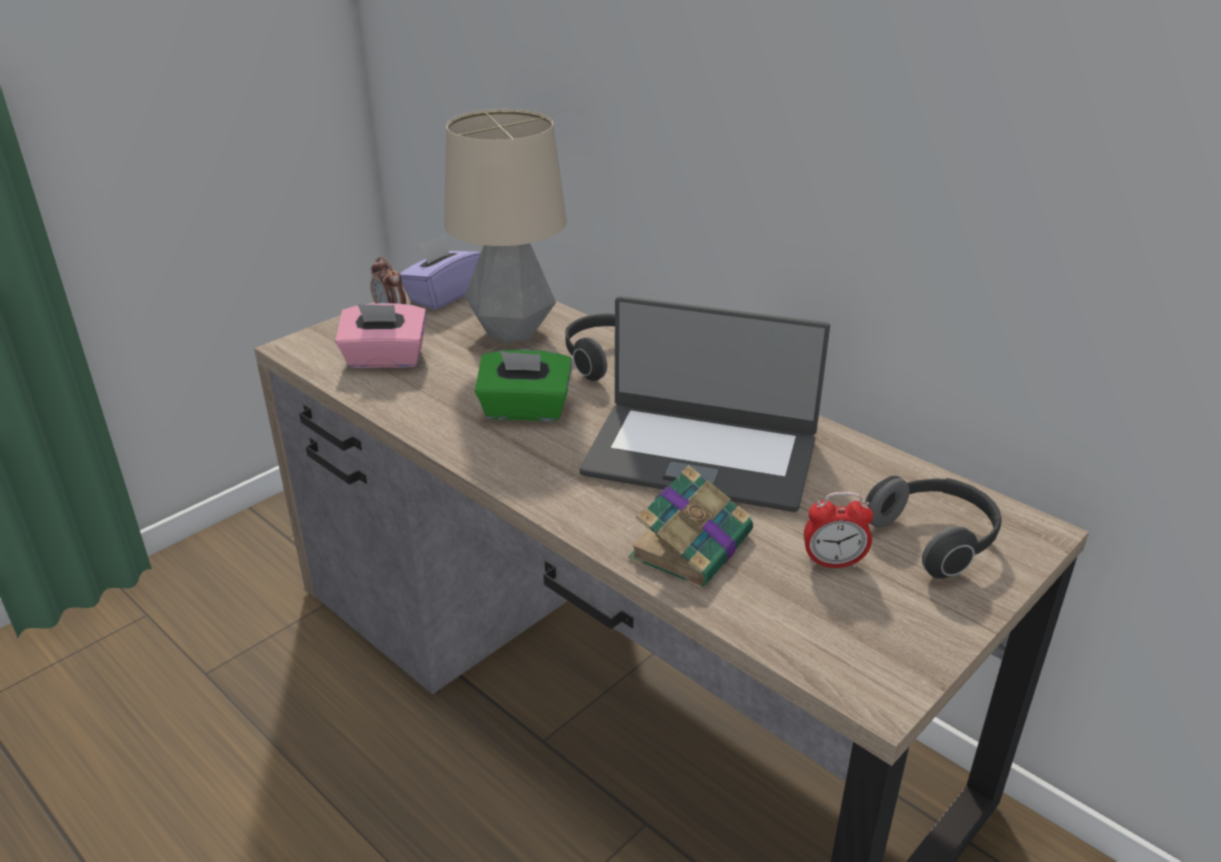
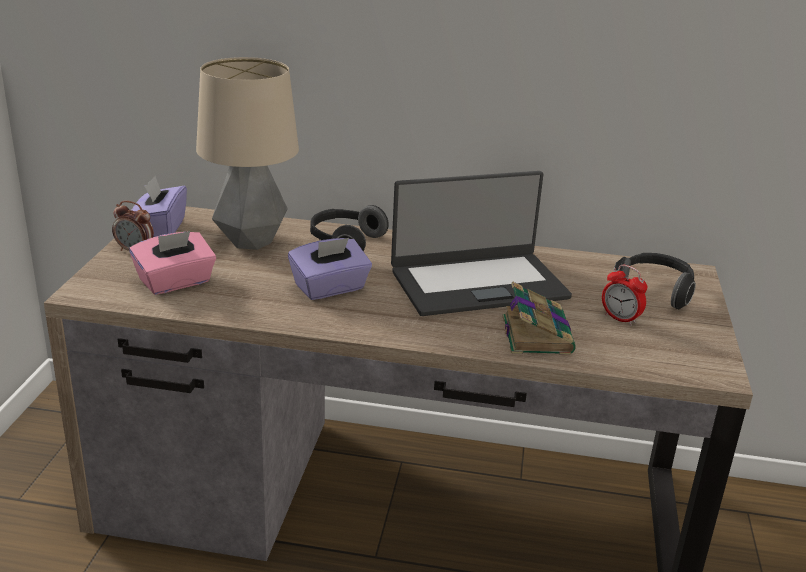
camera: 35 degrees left, 5 degrees down
(525, 410) = (330, 288): green tissue box -> purple tissue box
(833, 563) = (620, 319): alarm clock -> alarm clock turned 75 degrees clockwise

